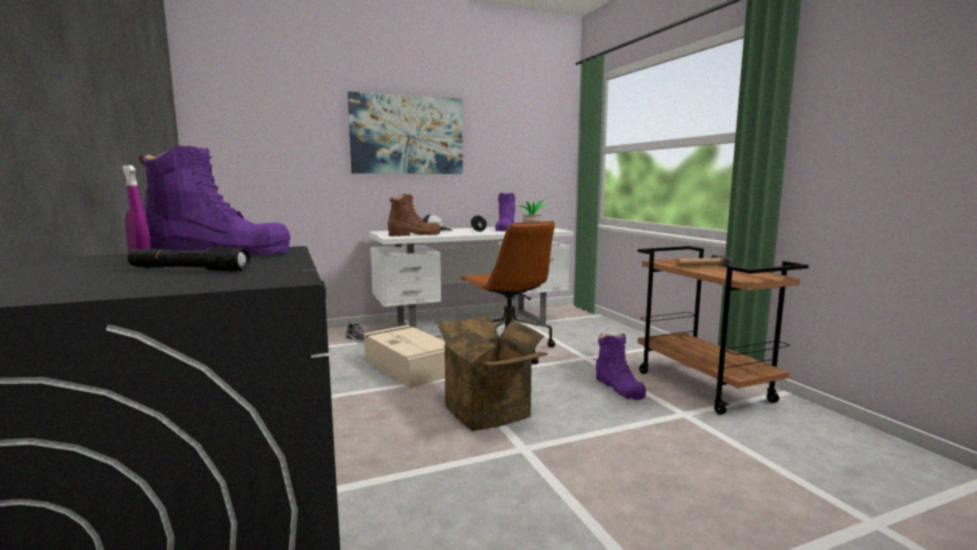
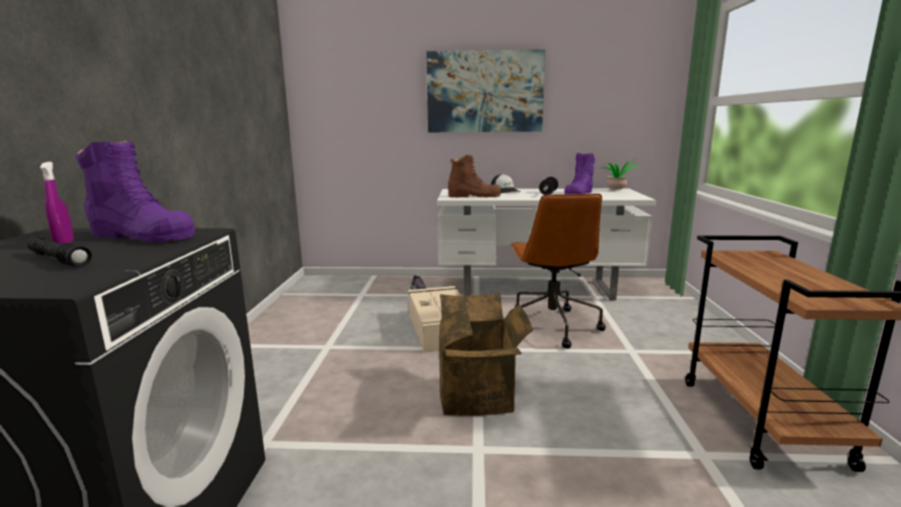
camera: 25 degrees right, 5 degrees up
(619, 387) = (643, 398): purple boot -> none
(702, 266) = (777, 268): hammer -> none

